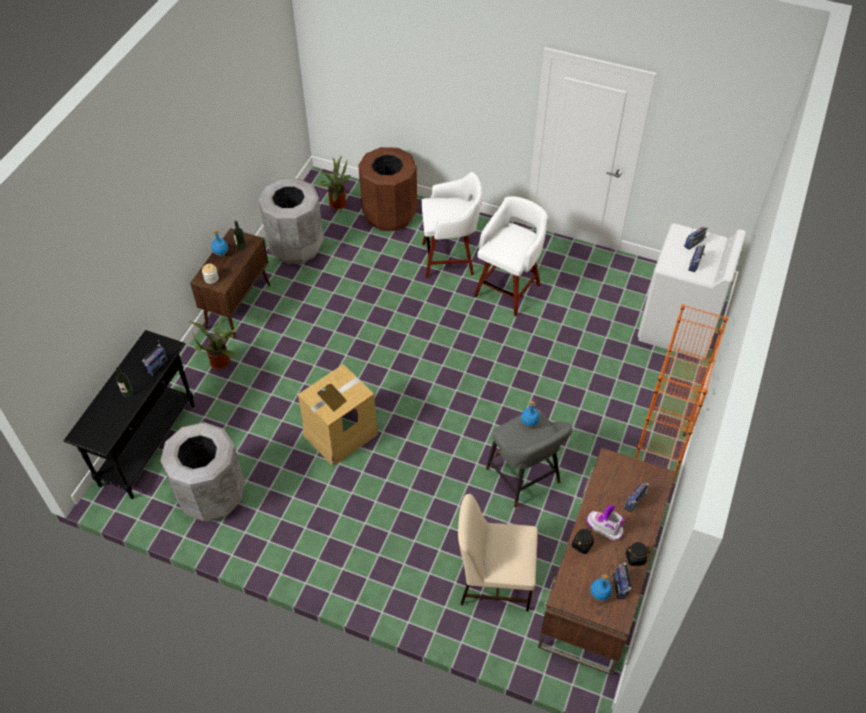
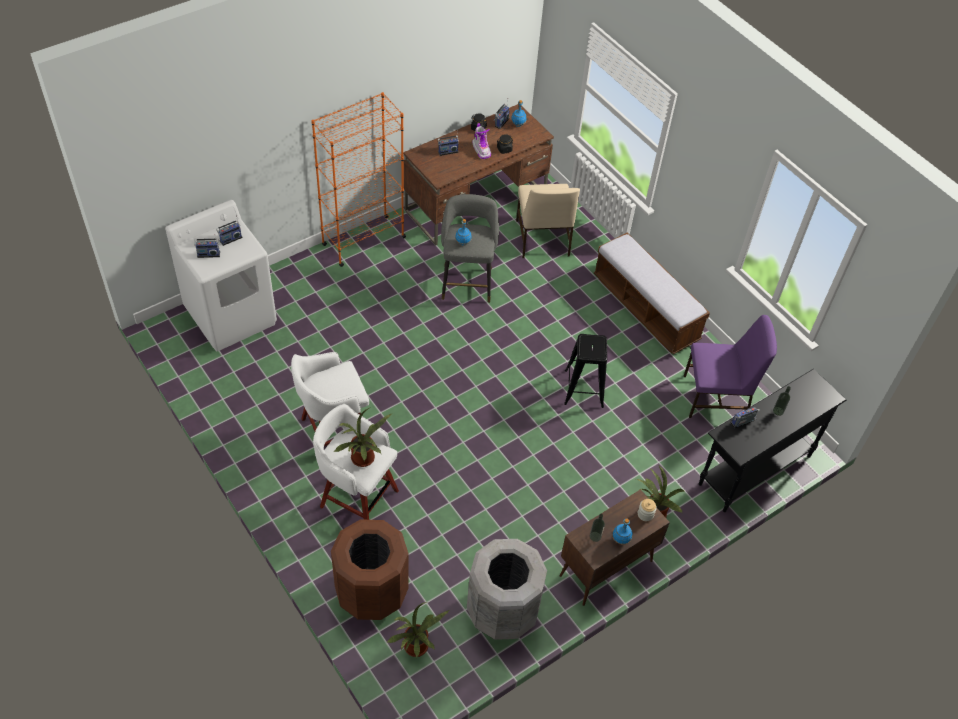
camera: 150 degrees left, 0 degrees up
(211, 496) = (716, 398): grey trash can -> purple chair
(332, 556) = (645, 309): none -> bench
(340, 434) = (584, 388): cardboard box -> black stool
(440, 209) = (364, 460): none -> potted plant
(494, 579) = (542, 239): beige chair -> beige chair turned 45 degrees clockwise

